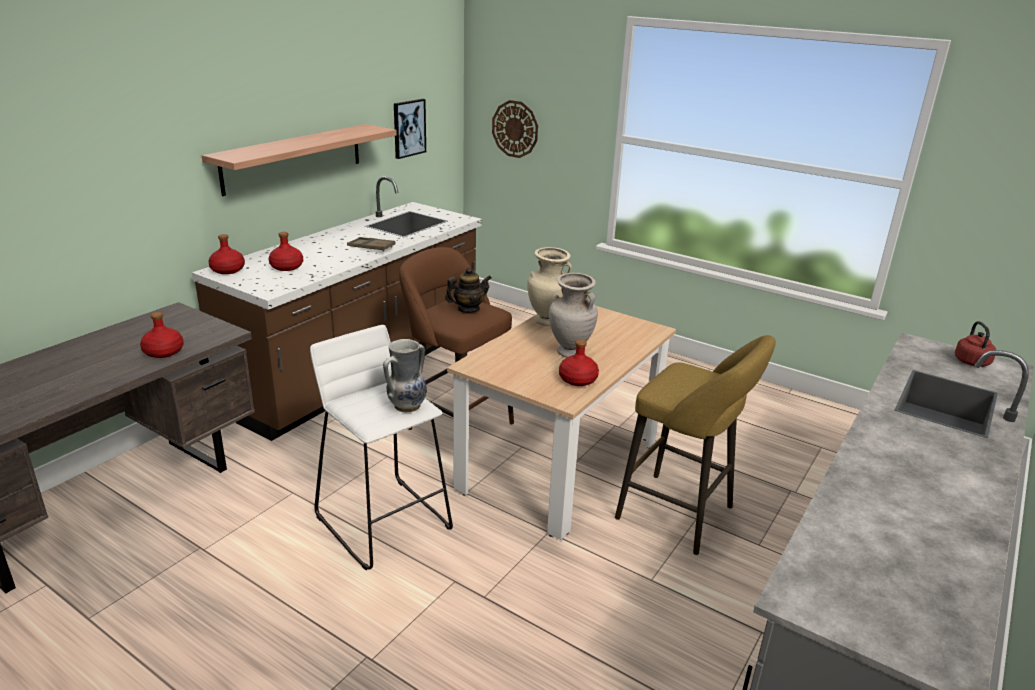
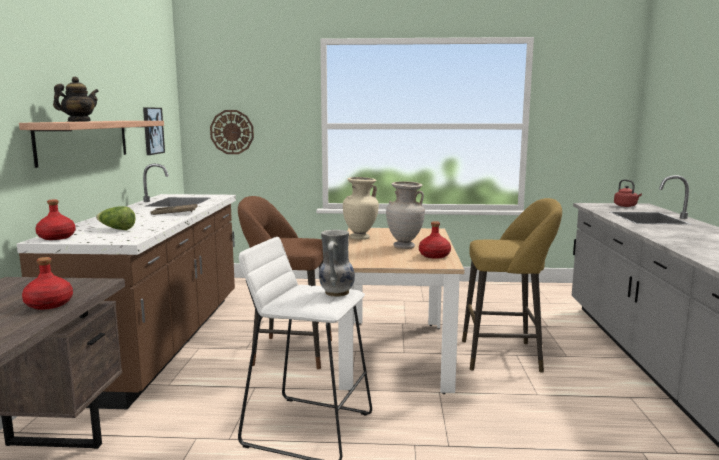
camera: 30 degrees left, 15 degrees down
(286, 267) = (116, 229): red bottle -> lettuce
(468, 309) = (294, 240): teapot -> teapot (78, 121)

